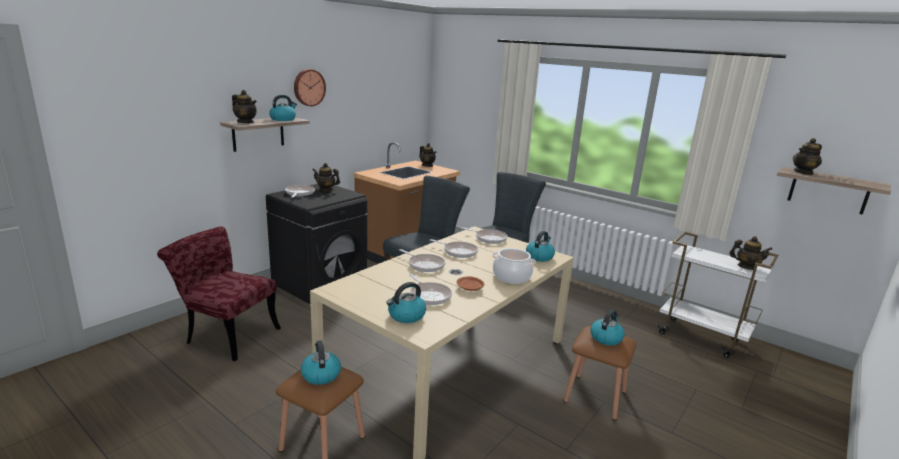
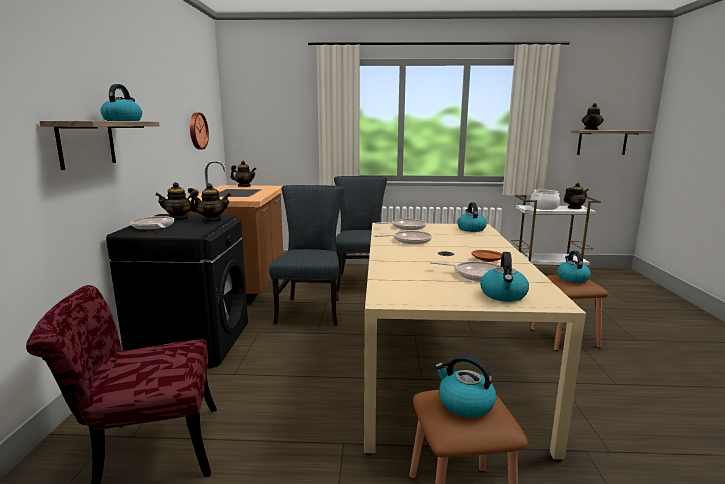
camera: 35 degrees left, 5 degrees down
(246, 122) = (85, 120): teapot -> teapot (212, 220)
(308, 87) = (130, 83): wall clock -> wall clock (197, 131)
(424, 265) = (410, 256): frying pan -> none
(512, 277) = (490, 245): cooking pot -> cooking pot (544, 207)

